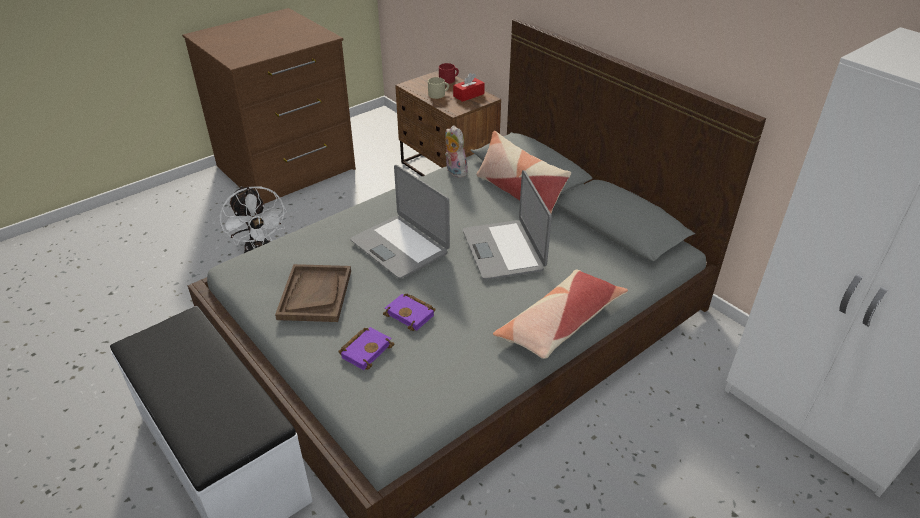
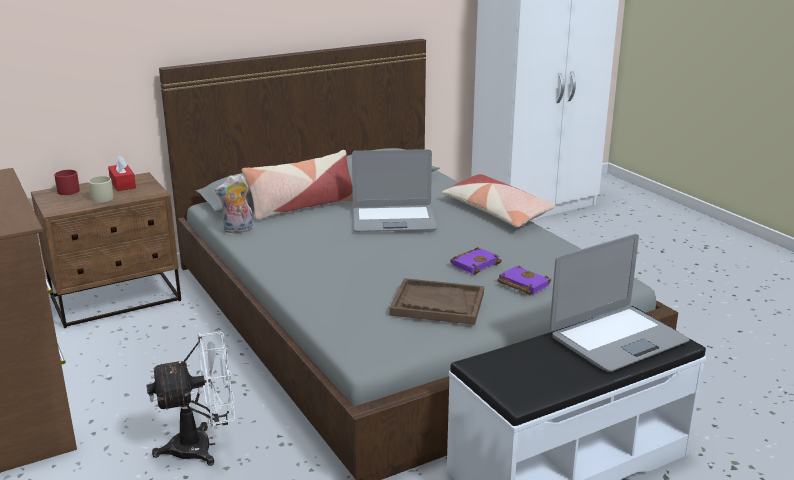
camera: 80 degrees left, 15 degrees down
(400, 246) = (369, 261): laptop -> laptop (617, 339)

